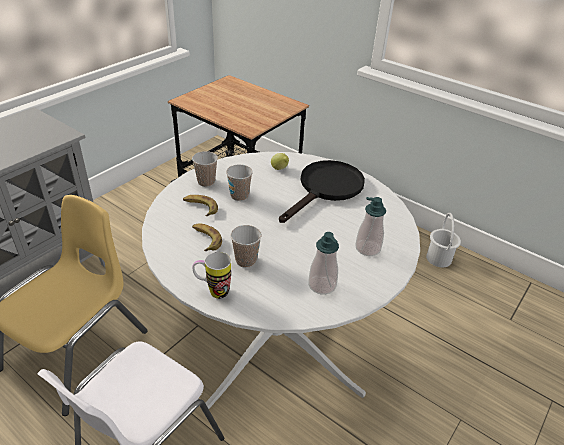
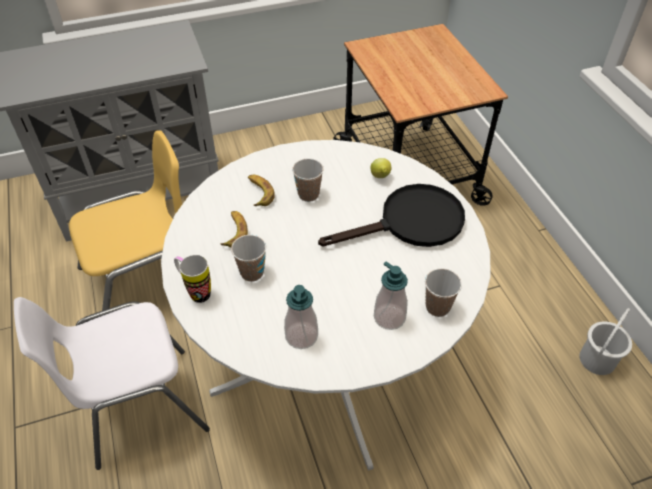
camera: 35 degrees right, 10 degrees up
(206, 182) = (289, 164): cup -> cup (437, 307)

